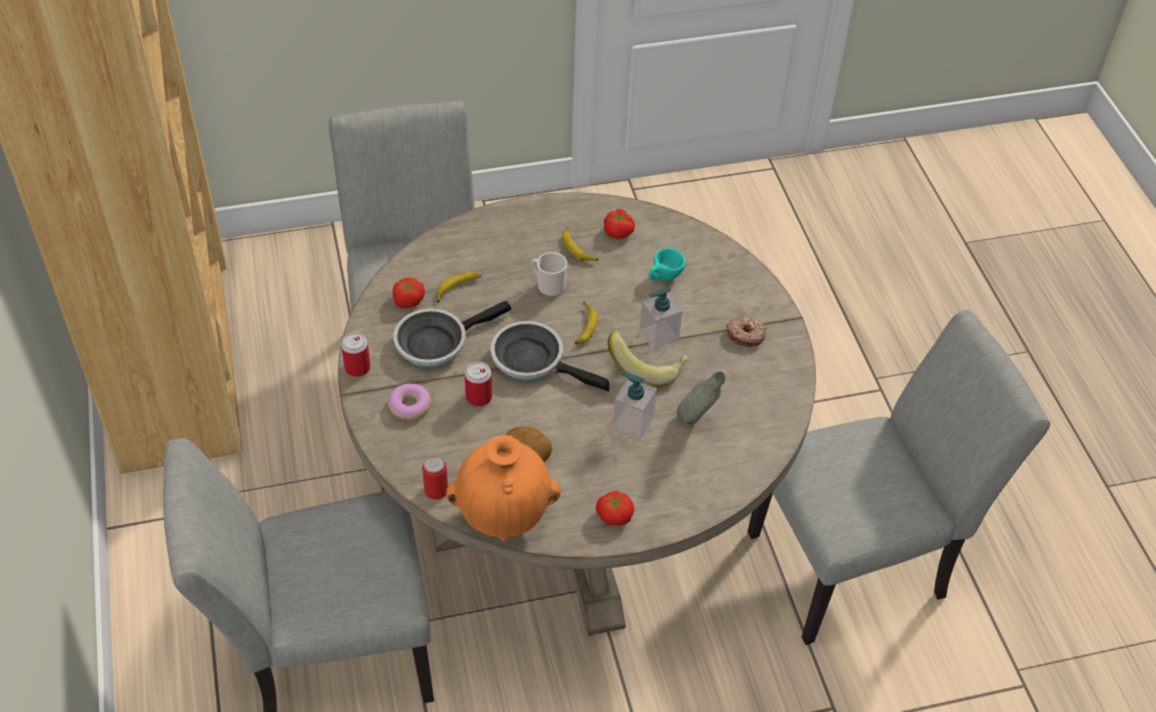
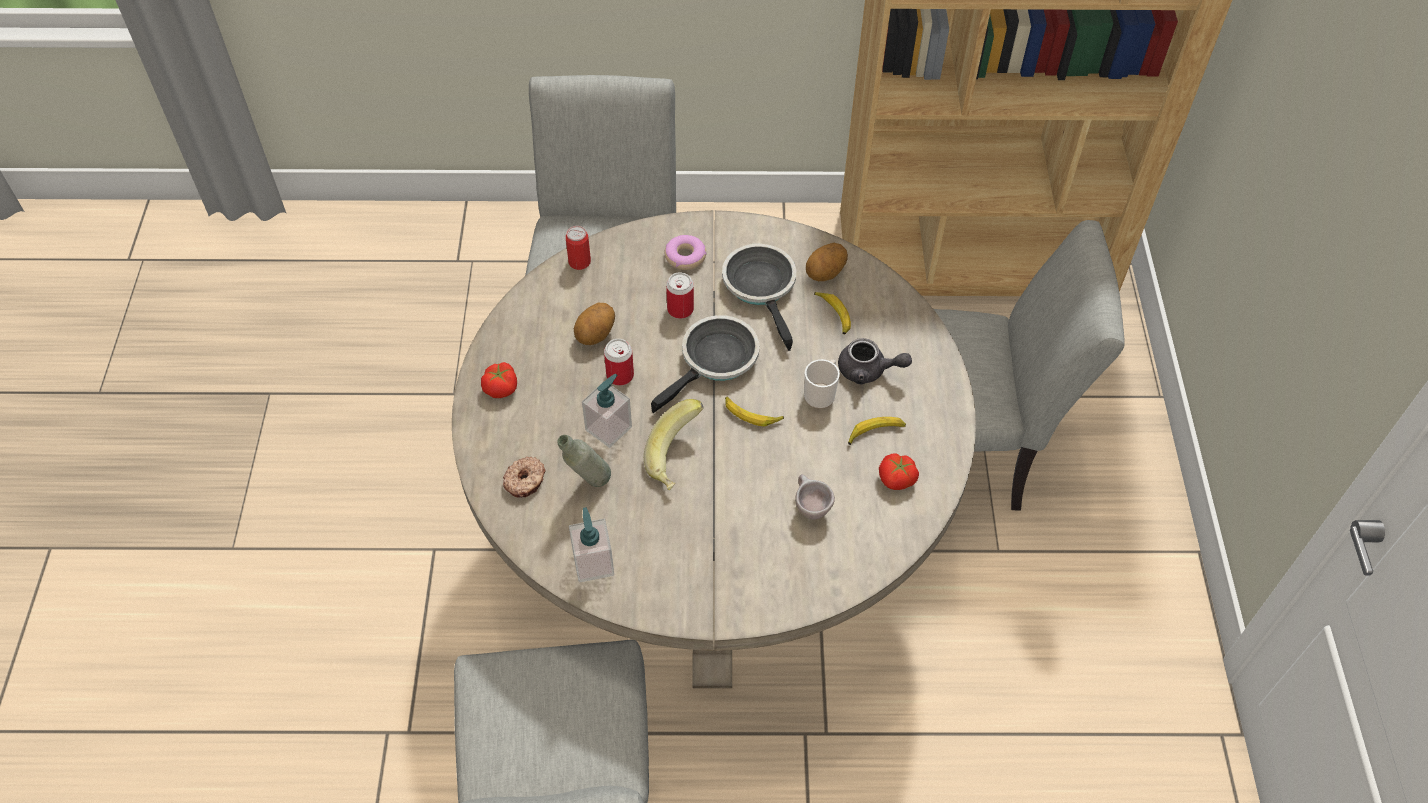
camera: 105 degrees right, 5 degrees up
(357, 368) = (744, 225): can -> can (620, 375)
(408, 300) = (825, 273): tomato -> potato
(505, 518) = (530, 305): orange vase -> none
(514, 259) = (868, 371): none -> grey teapot
(658, 335) = (723, 480): soap dispenser -> soap dispenser (593, 563)
(664, 279) = (809, 507): turquoise cup -> beige cup
(745, 335) = (700, 568): donut -> donut (525, 481)

